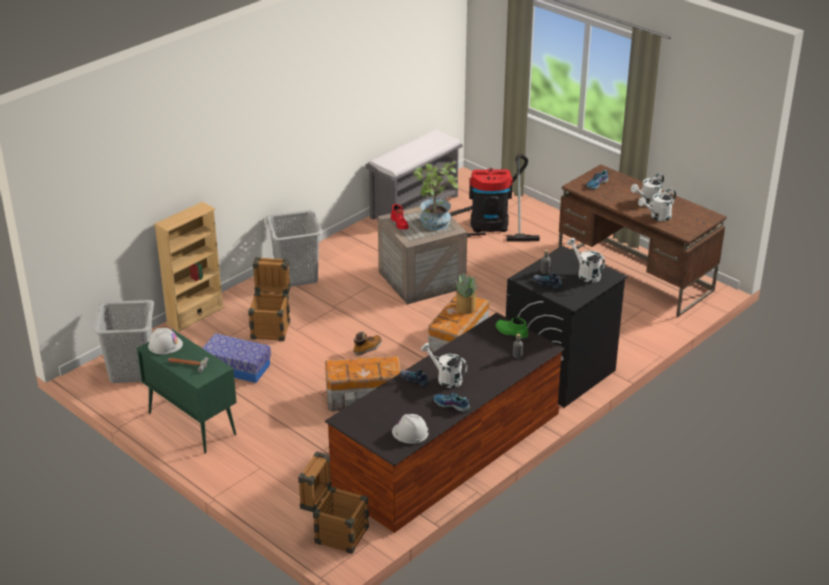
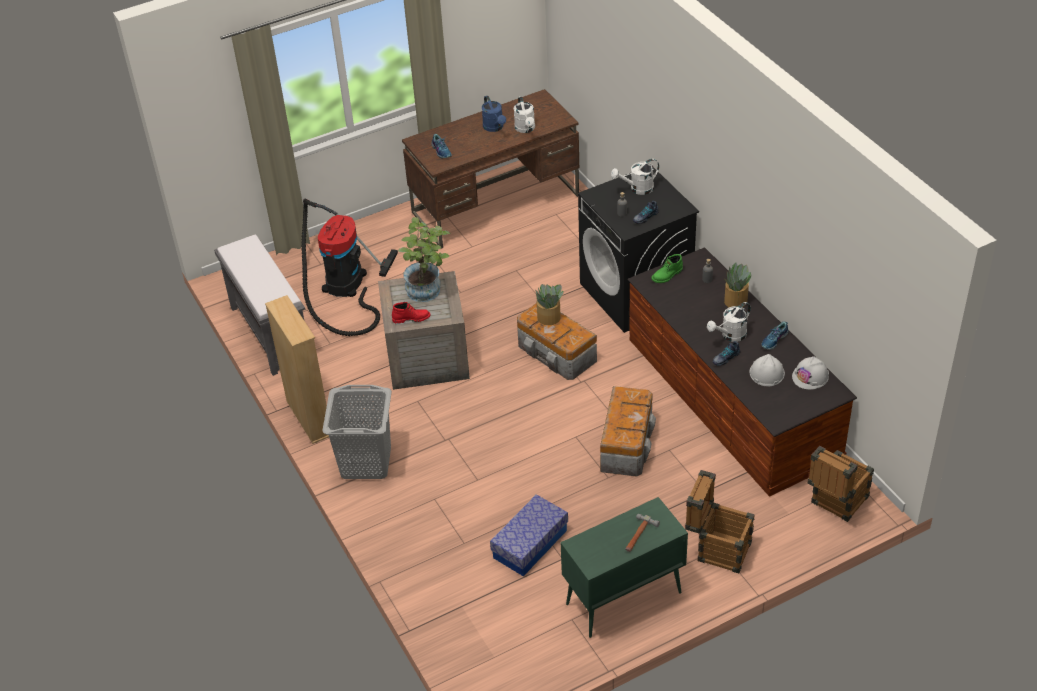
camera: 70 degrees left, 10 degrees up
(131, 370) = (497, 647): grey laundry basket -> none
(165, 345) = (592, 552): white hard hat -> white hard hat (766, 373)
(195, 315) = (405, 570): beige bookcase -> beige bookcase (309, 418)
(272, 327) = (462, 500): crate -> crate (717, 548)
(367, 348) = (539, 425): boot -> none
(495, 375) = (735, 301): none -> potted plant
(648, 202) = (495, 128): white watering can -> blue watering can

